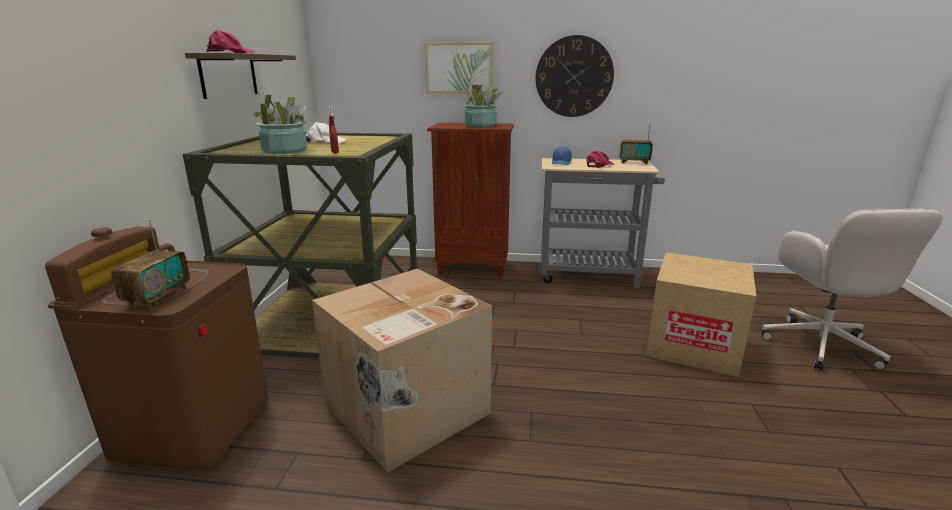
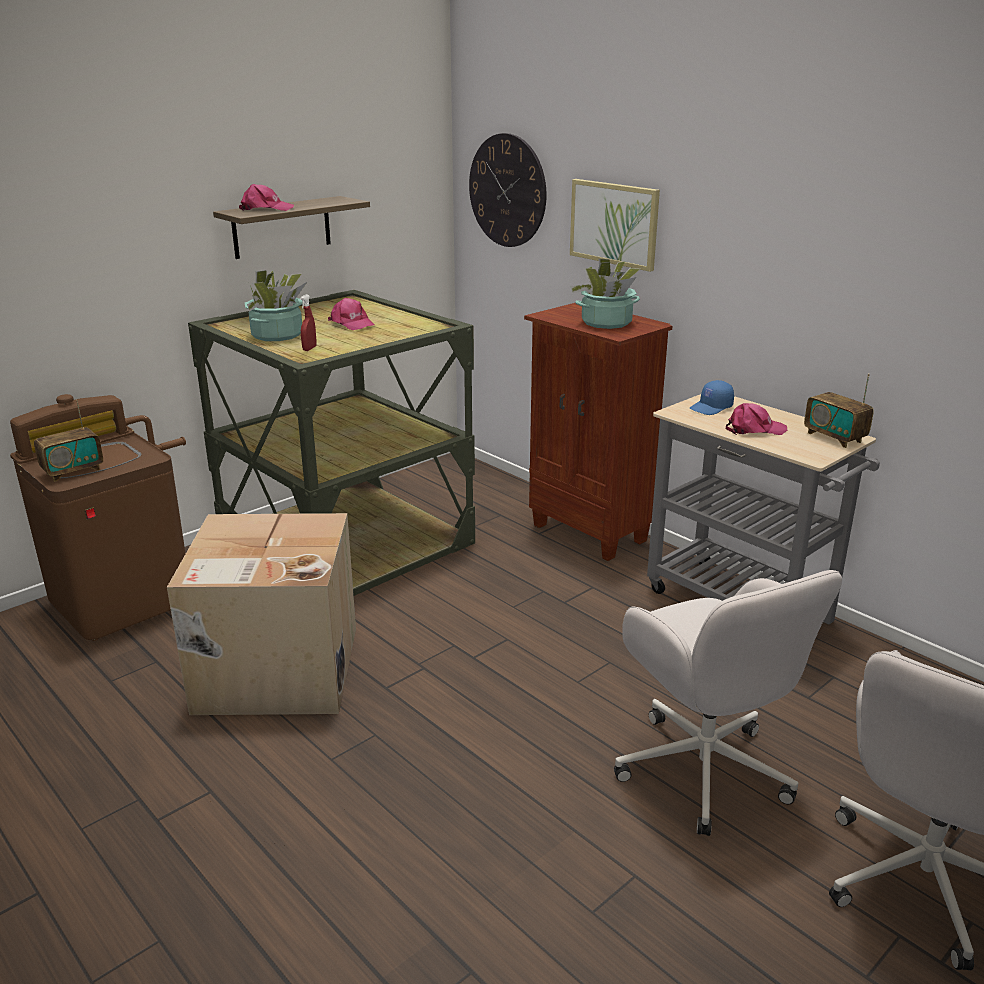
camera: 40 degrees right, 5 degrees up
(325, 141) = (352, 323): white cap -> pink cap
(574, 77) = (771, 265): wall clock -> wall clock (507, 191)
(693, 346) = (702, 771): cardboard box -> white office chair

